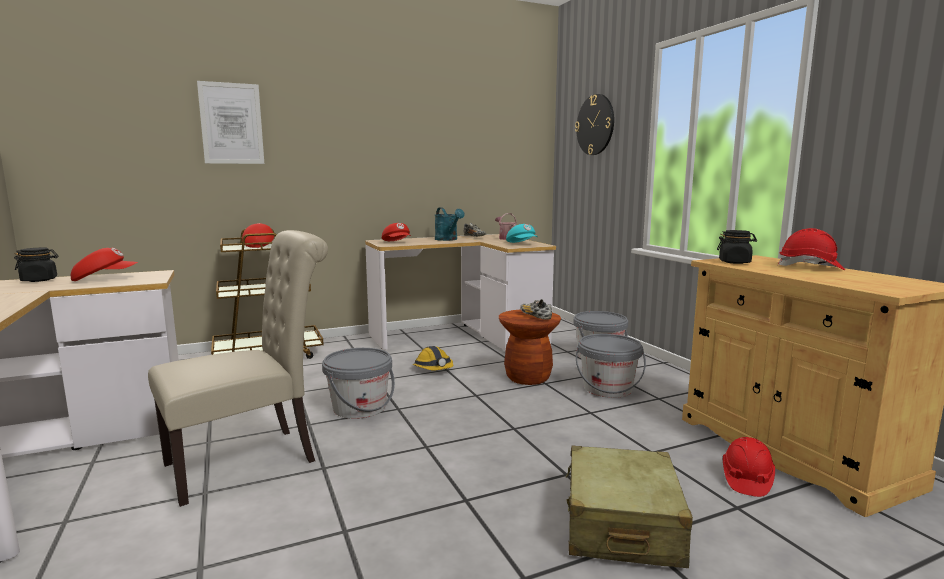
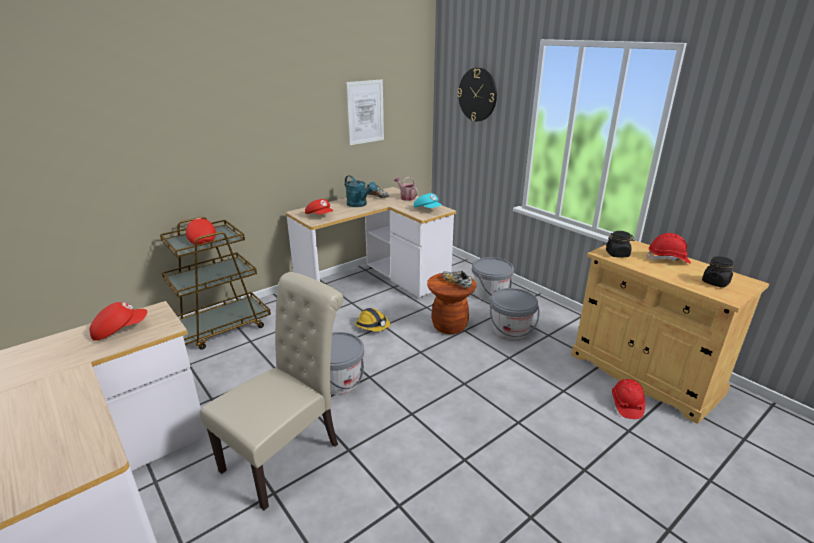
camera: 15 degrees left, 15 degrees up
(39, 280) = (55, 341): black jar -> black jar (715, 282)
(231, 123) = (152, 122): picture -> picture (365, 112)
(621, 524) = (568, 460): beige suitcase -> none

